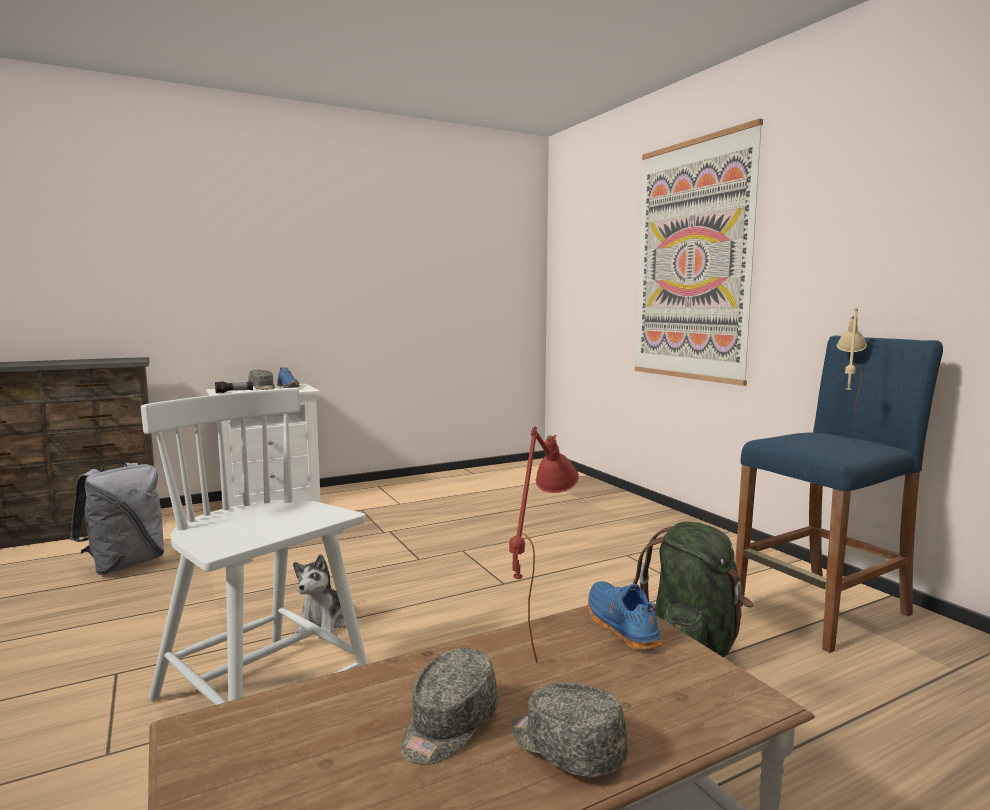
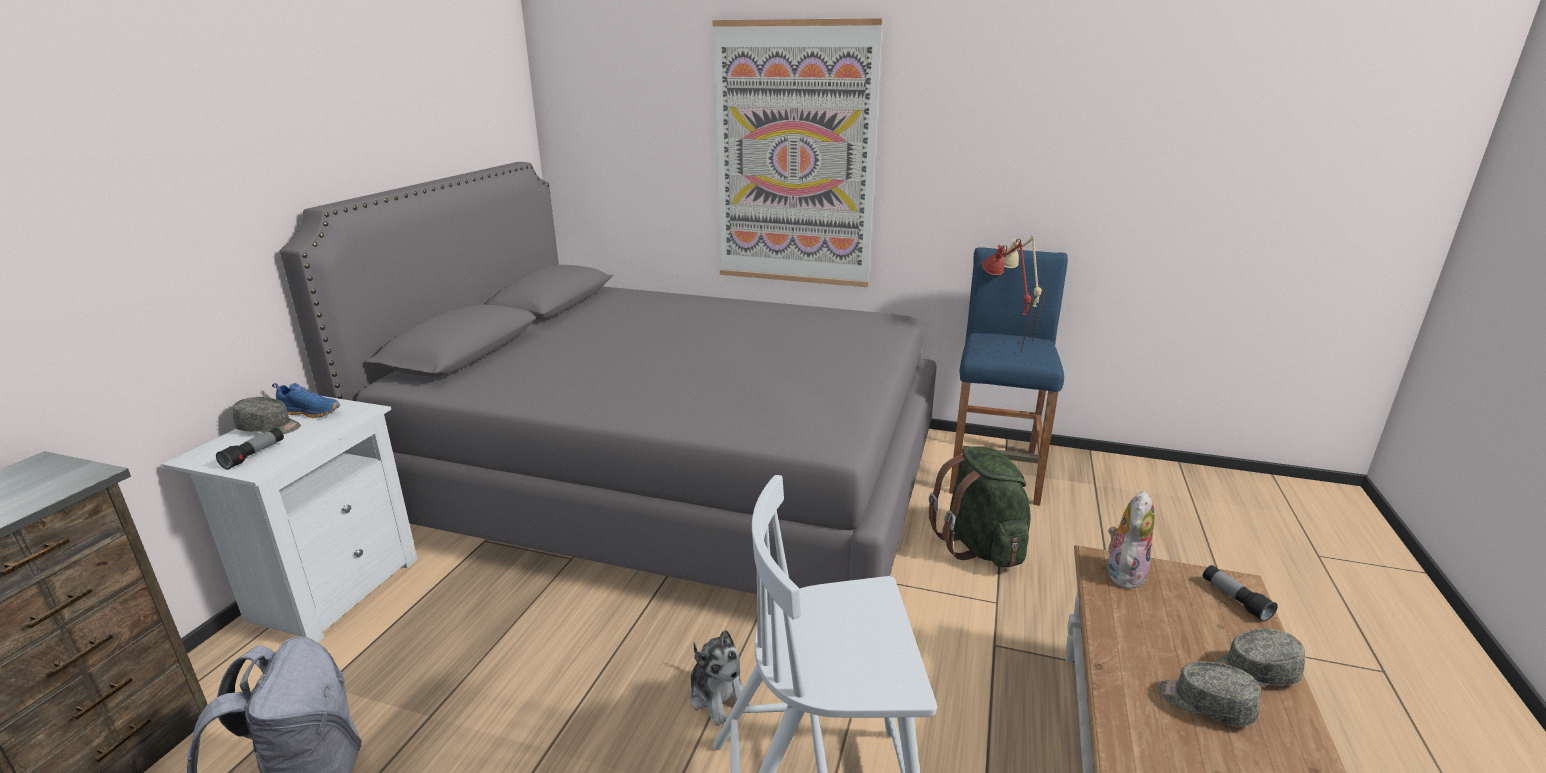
camera: 45 degrees left, 15 degrees up
(448, 726) = (1205, 704): grey cap -> grey cap turned 135 degrees clockwise
(510, 520) = (673, 482): none -> grey bed
(538, 634) = (1108, 608): red table lamp -> red table lamp (998, 346)
(620, 626) = (1123, 573): blue shoe -> plush toy
(705, 702) = (1235, 600): none -> flashlight

